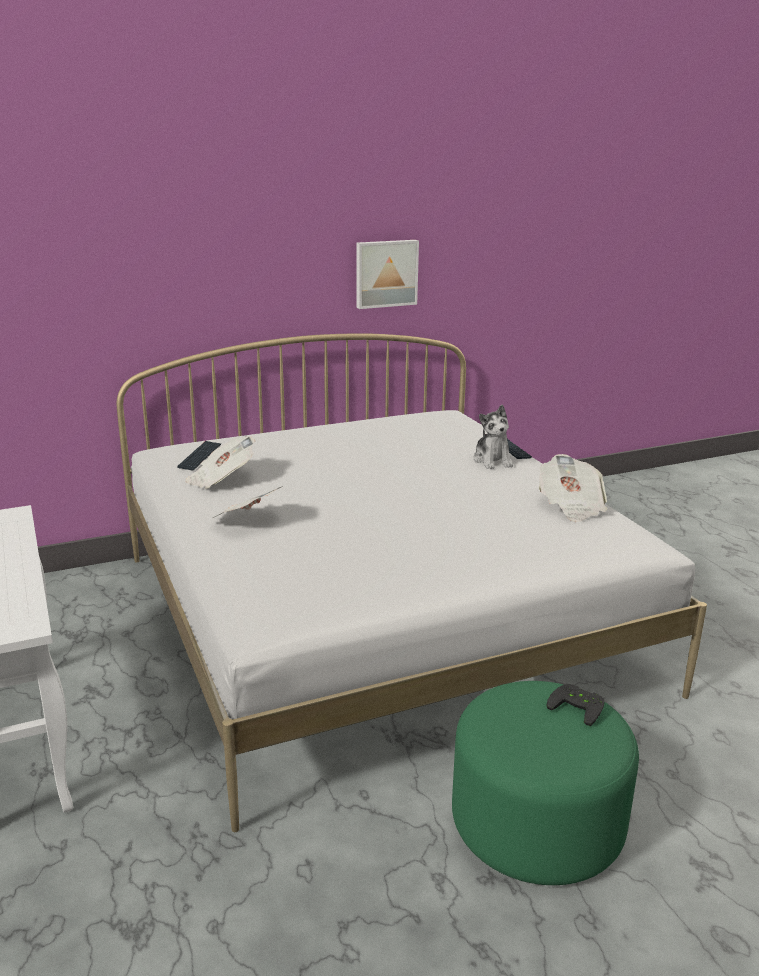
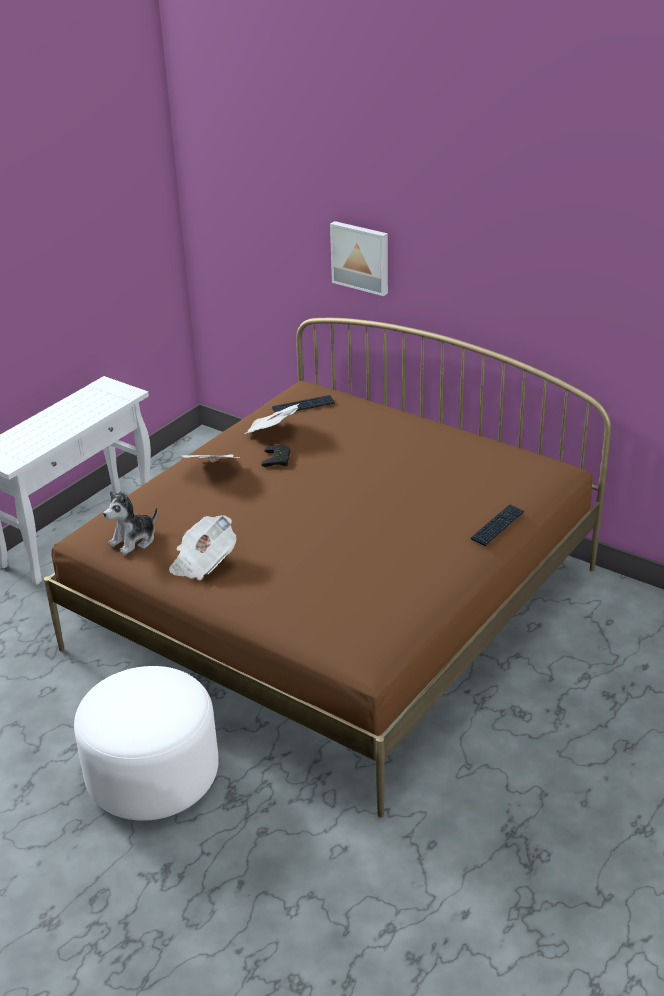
camera: 60 degrees right, 10 degrees up
(377, 620) = (336, 608): white bed -> brown bed
(385, 273) = (534, 303): picture -> picture (361, 257)
(492, 460) = (452, 529): plush toy -> plush toy (134, 540)
(537, 823) = (153, 775): green ottoman -> white ottoman
(571, 506) = (391, 596): newspaper -> newspaper (203, 563)
(578, 706) = (175, 712): black game controller -> black game controller (279, 459)

